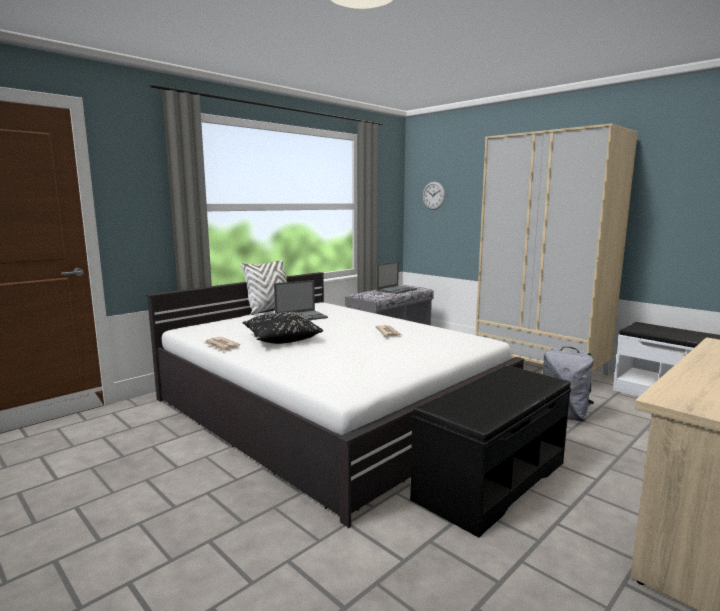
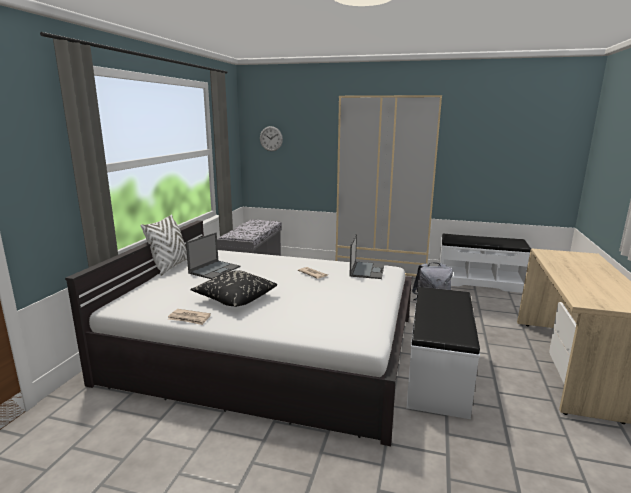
camera: 30 degrees left, 5 degrees up
(397, 290) = (256, 226): laptop -> laptop (367, 270)
(490, 480) = (436, 374): black bench -> white bench

